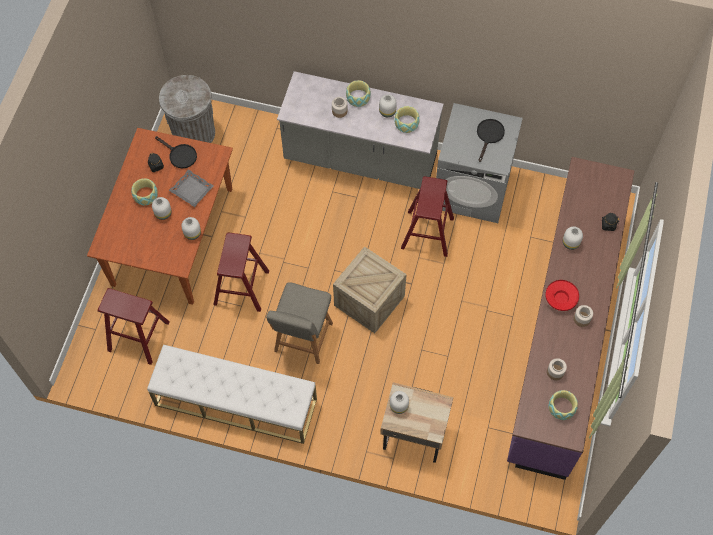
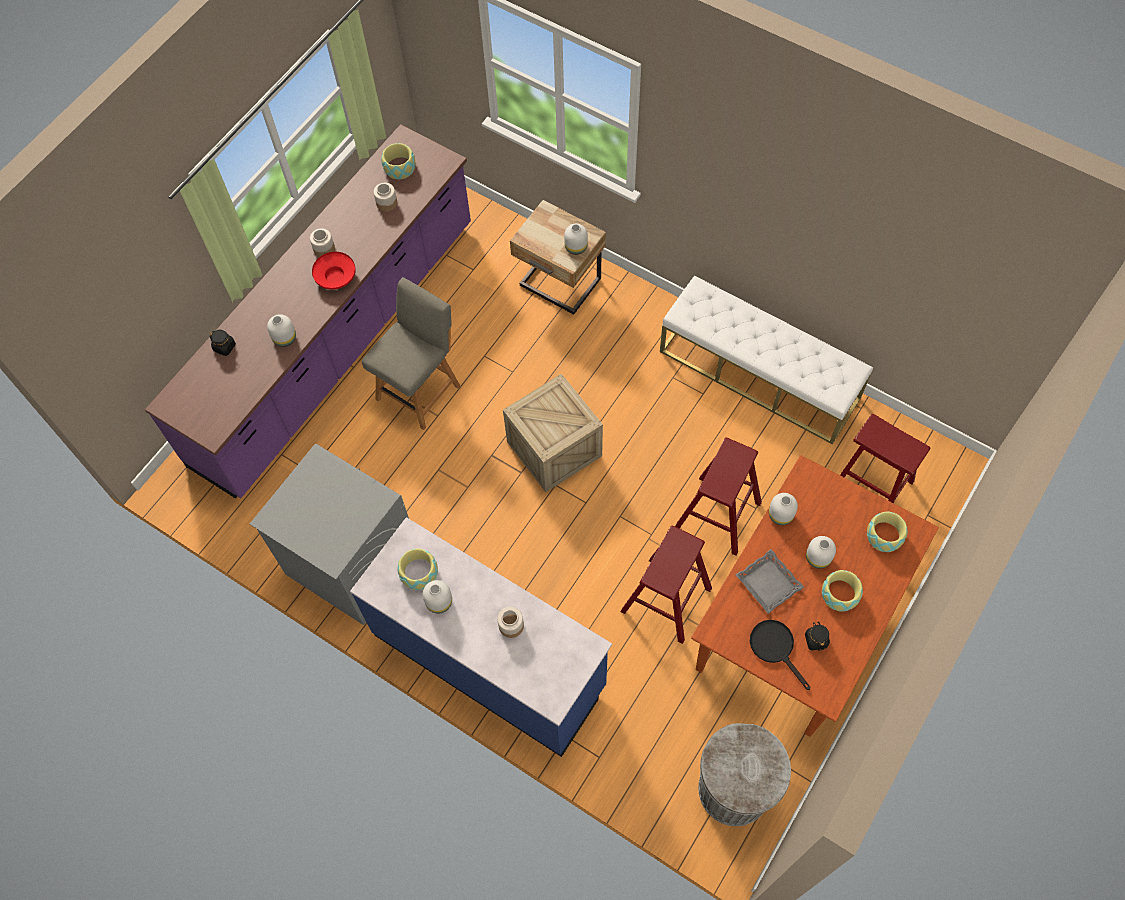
camera: 160 degrees left, 0 degrees up
(302, 339) = (655, 425): grey chair -> grey chair (420, 390)
(358, 98) = (473, 641): bowl -> bowl (884, 536)
(360, 159) = (490, 659): grey counter -> blue counter
(427, 233) = (441, 516): red stool -> red stool (666, 599)
(489, 136) = (311, 509): black frying pan -> none

